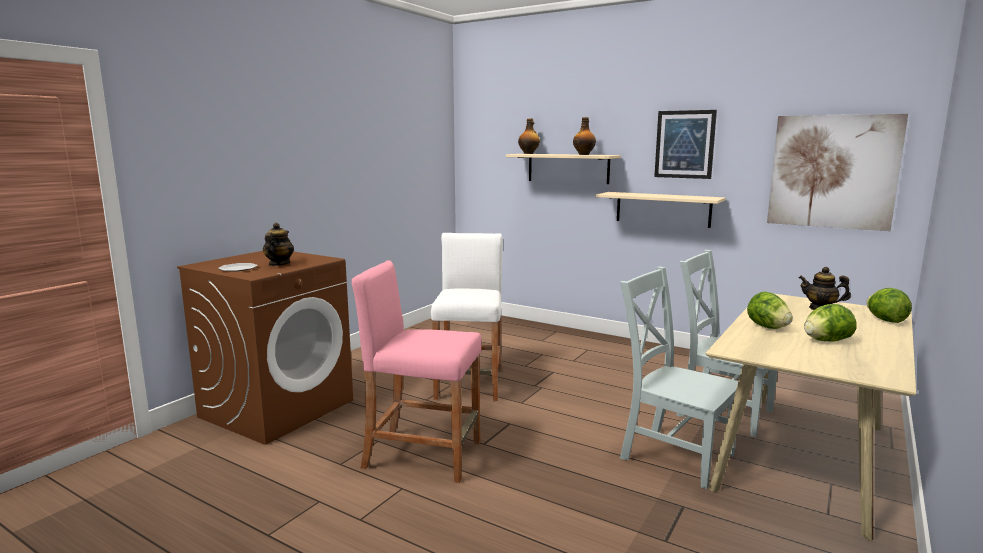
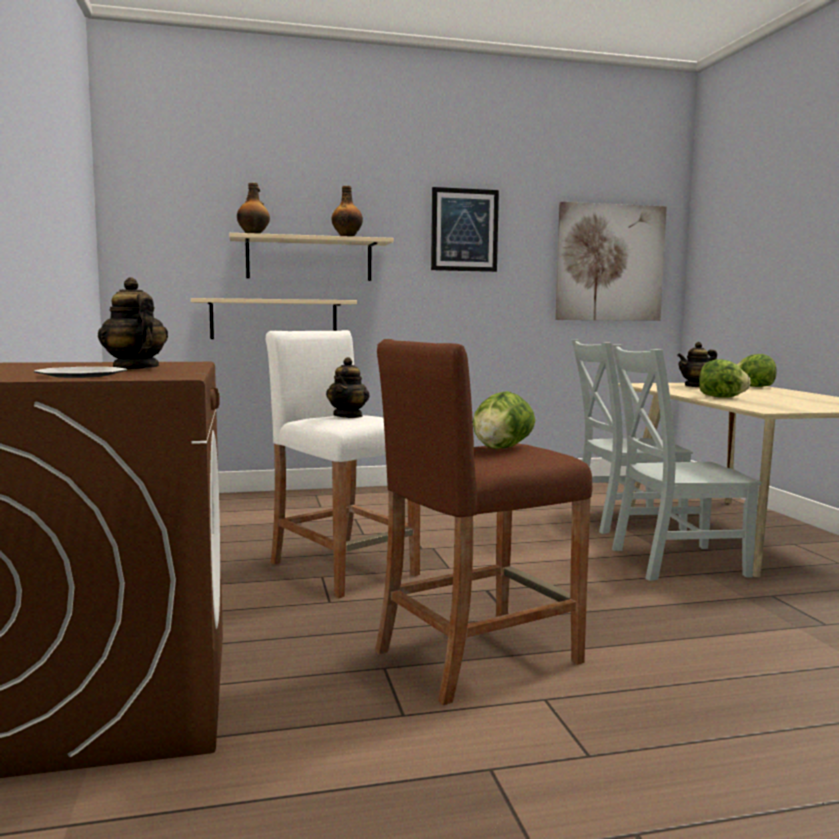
camera: 45 degrees left, 5 degrees down
(422, 454) = (477, 656): pink stool -> brown stool
(468, 291) = (348, 416): none -> teapot
(662, 209) = (442, 311): beige shelf -> beige shelf (274, 319)
(826, 341) = (782, 398): lettuce -> lettuce (501, 448)

